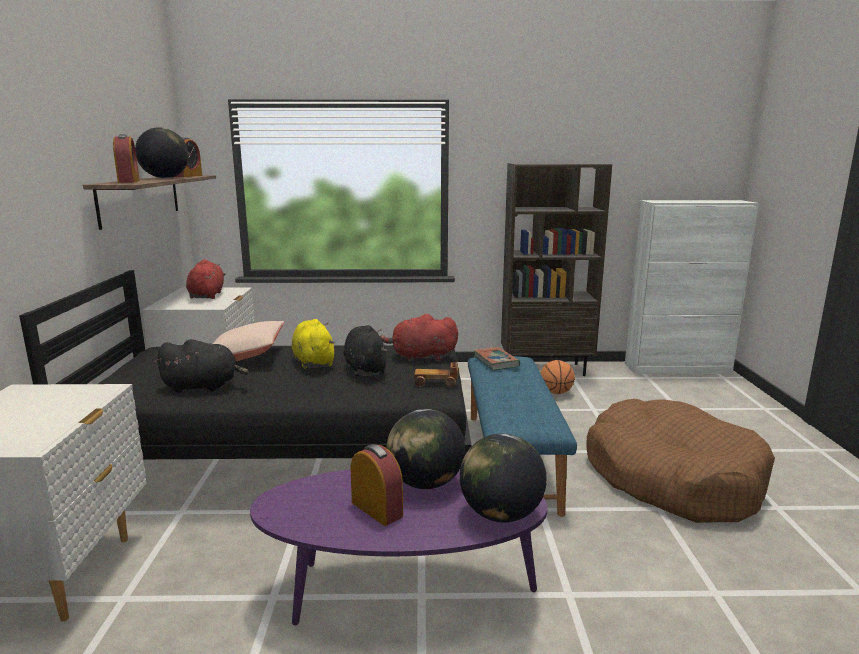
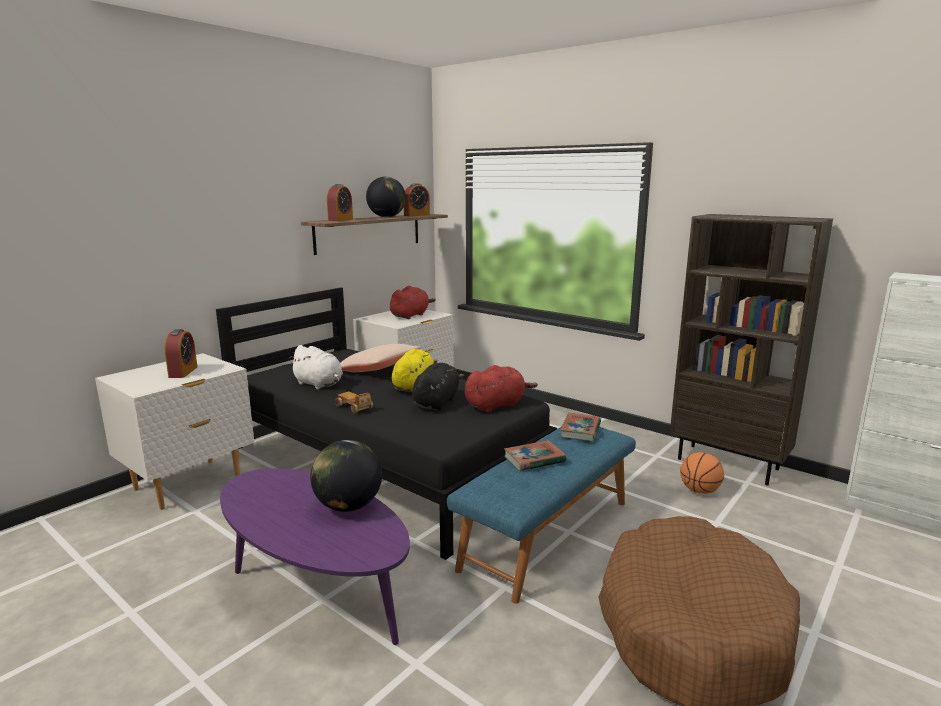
camera: 40 degrees right, 0 degrees up
(204, 387) = (319, 384): black plush toy -> white plush toy
(377, 509) = (290, 509): alarm clock -> alarm clock (183, 372)
(421, 357) = (496, 405): red plush toy -> red plush toy turned 105 degrees clockwise
(436, 383) = (463, 430): toy car -> toy car (354, 407)
(501, 514) = (350, 552): globe -> none
(506, 391) = (534, 459): none -> book

